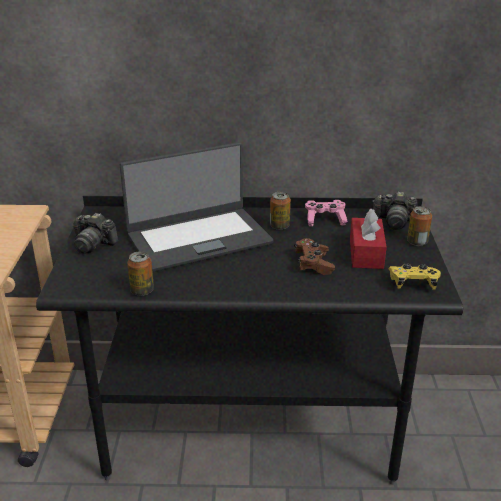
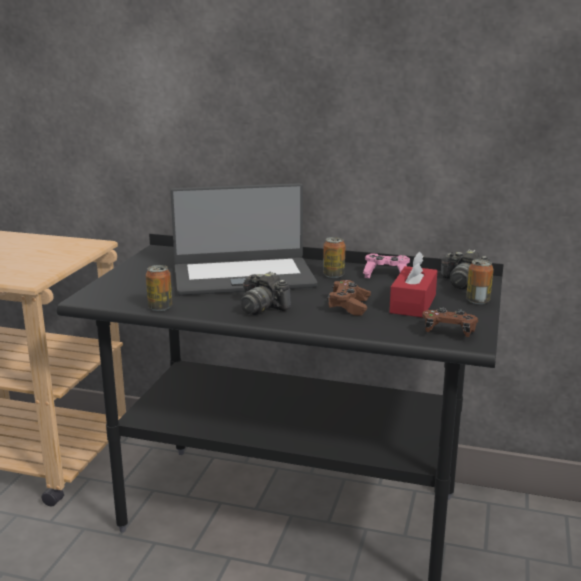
camera: 15 degrees right, 10 degrees down
(93, 244) = (138, 271): camera -> camera (262, 308)
(413, 283) = (449, 332): yellow game controller -> brown game controller

